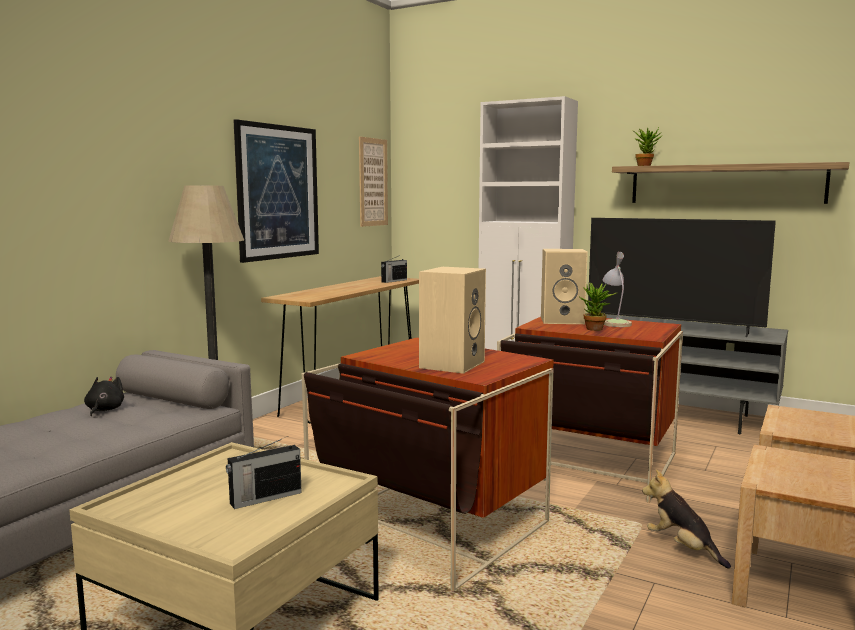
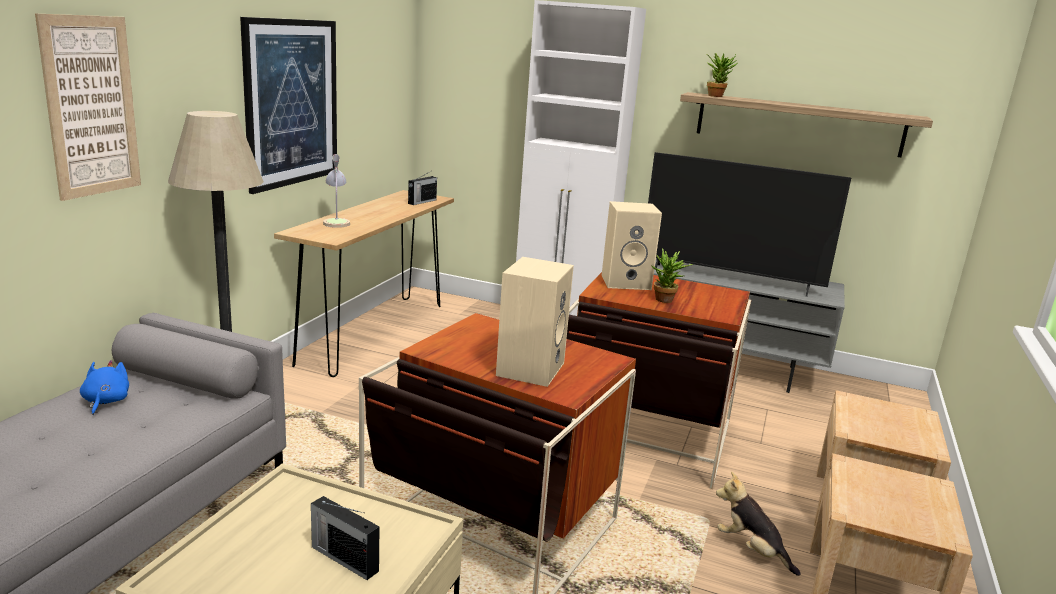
camera: 10 degrees left, 10 degrees up
(104, 410) = (105, 401): black plush toy -> blue plush toy
(264, 498) = (343, 558): radio -> radio turned 75 degrees clockwise
(373, 182) = (397, 79): picture -> picture (91, 107)
(615, 323) = (682, 289): table lamp -> table lamp (336, 222)

